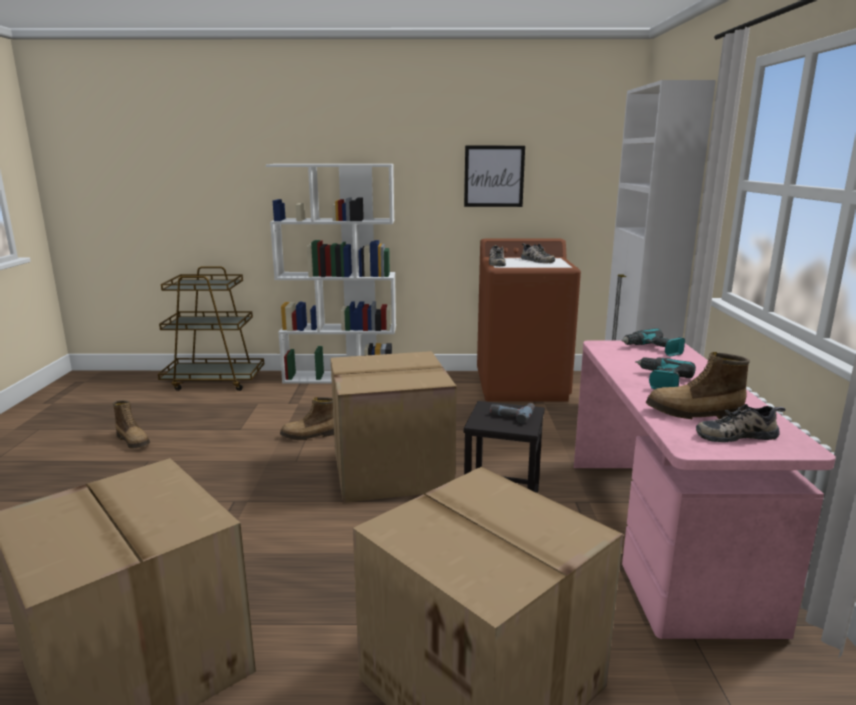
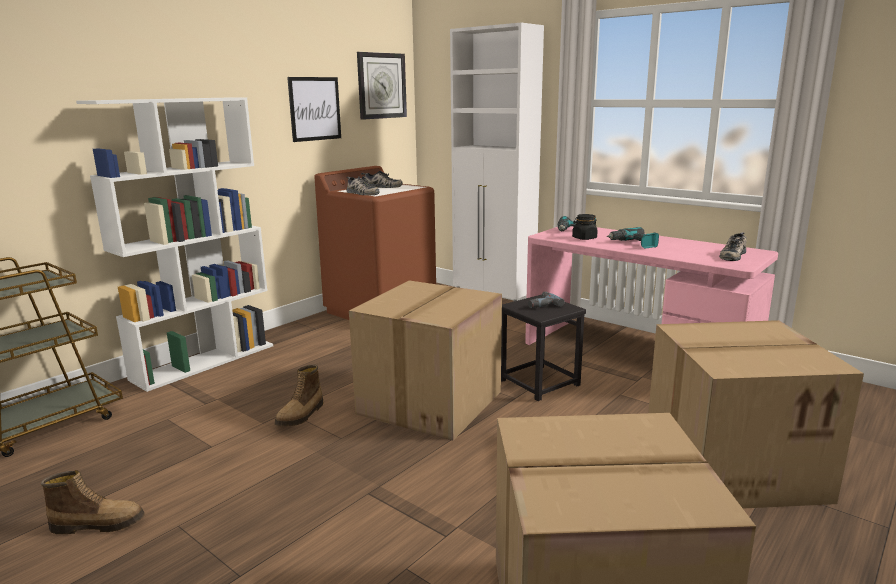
camera: 50 degrees left, 0 degrees up
(587, 154) = (381, 86): none -> wall clock
(631, 359) = (584, 238): none -> black jar
(694, 413) = (693, 253): boot -> none

